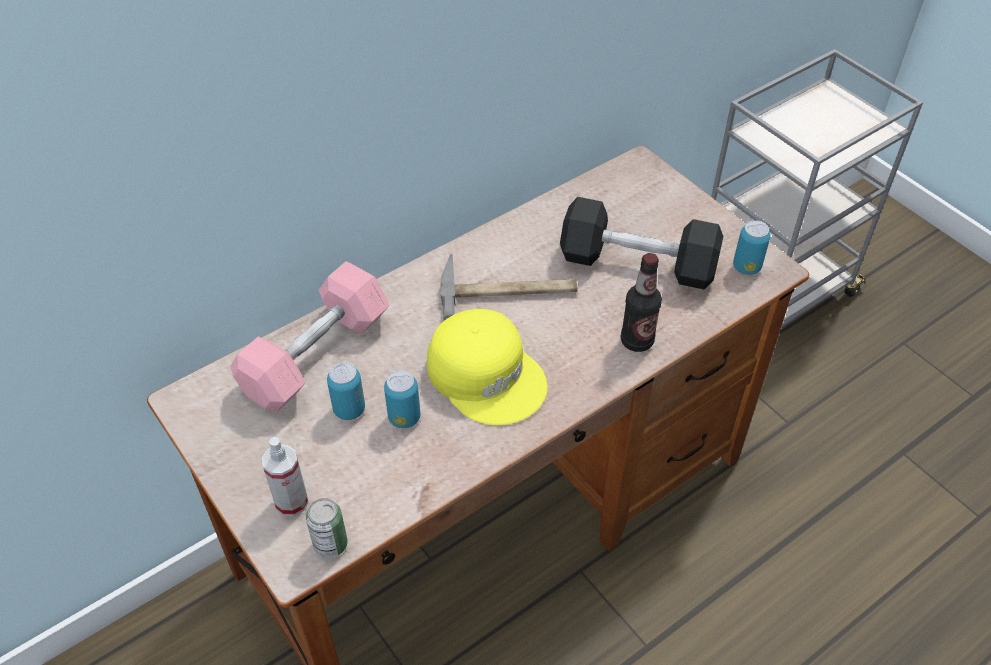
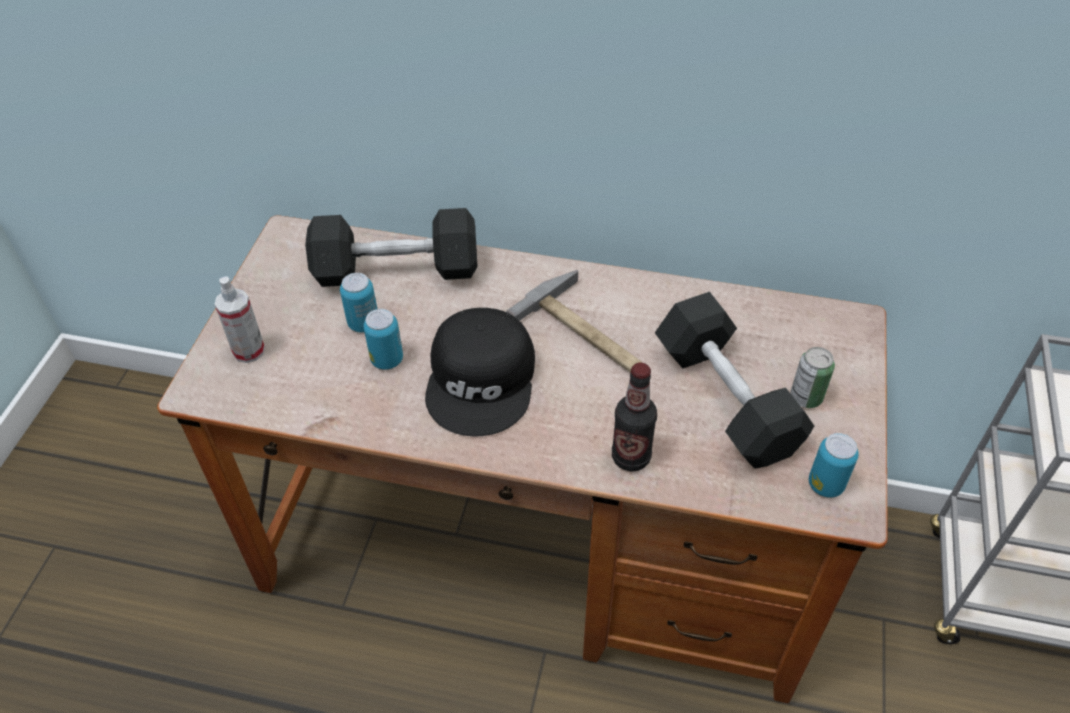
camera: 50 degrees right, 0 degrees up
(316, 355) = (396, 270): pink dumbbell -> black dumbbell
(330, 544) = (229, 398): can -> can (806, 397)
(487, 374) = (483, 380): yellow cap -> black cap

